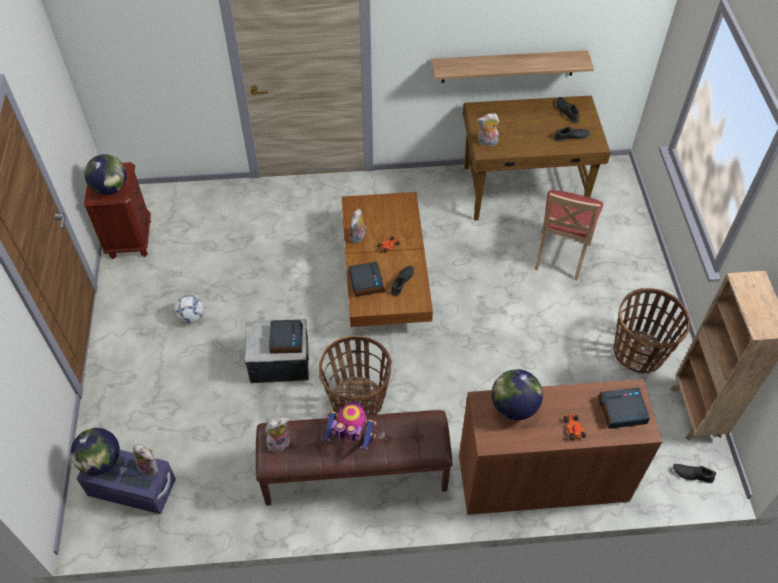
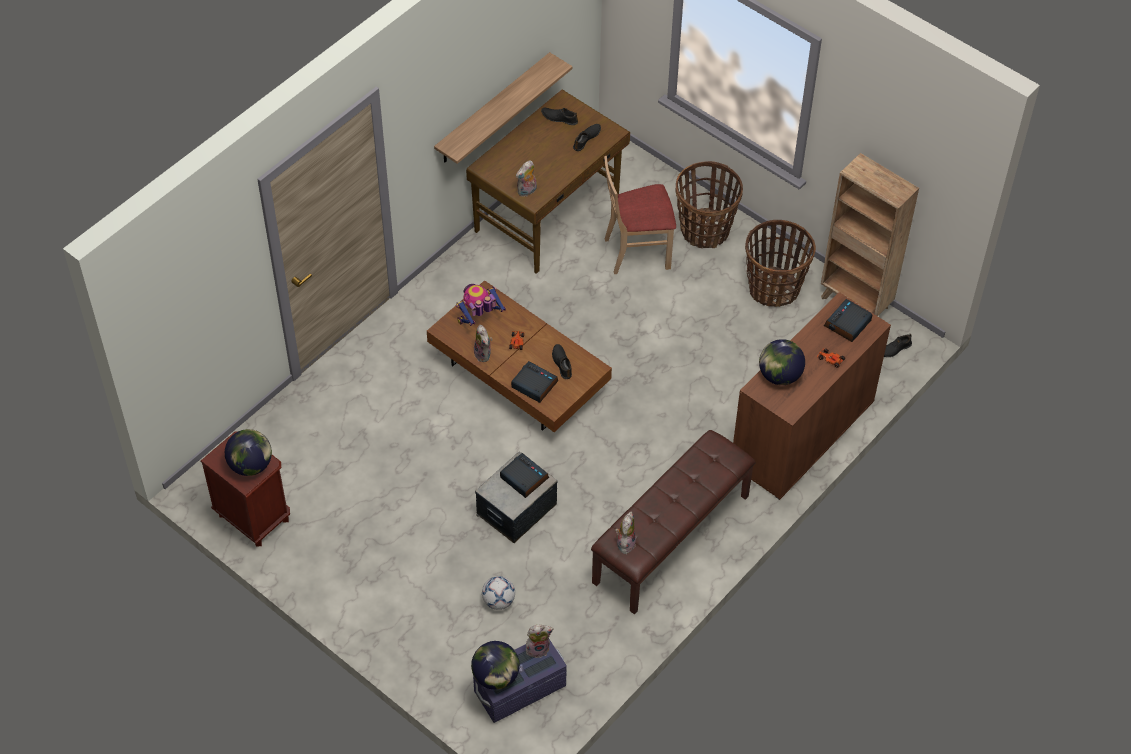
camera: 45 degrees left, 0 degrees up
(191, 317) = (398, 535): football -> football (498, 601)
(350, 439) = (672, 499): toy robot -> toy robot (479, 319)
(357, 401) = (612, 489): basket -> basket (705, 230)
(560, 255) = (637, 252): beige chair -> beige chair turned 105 degrees clockwise

